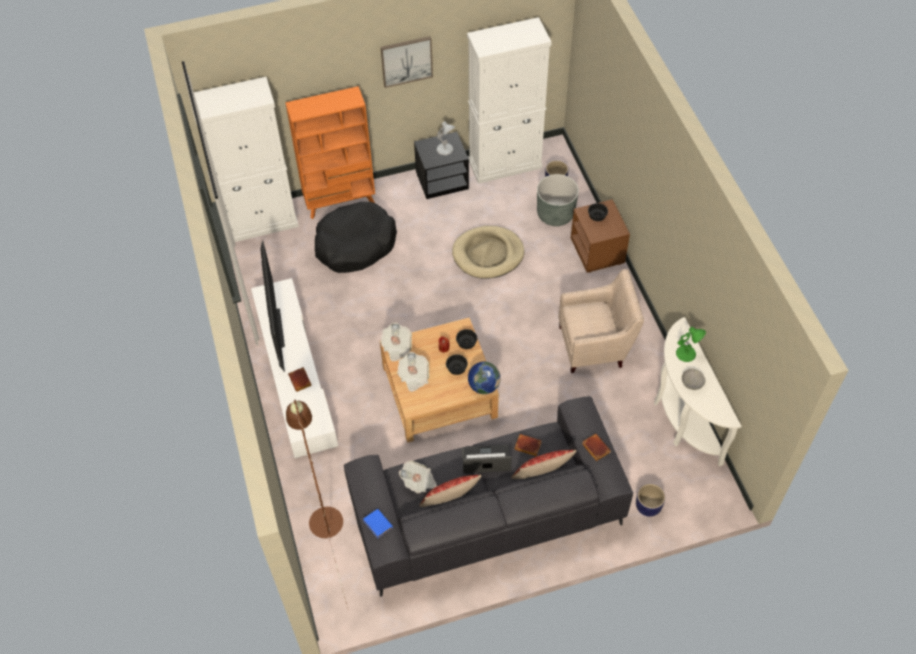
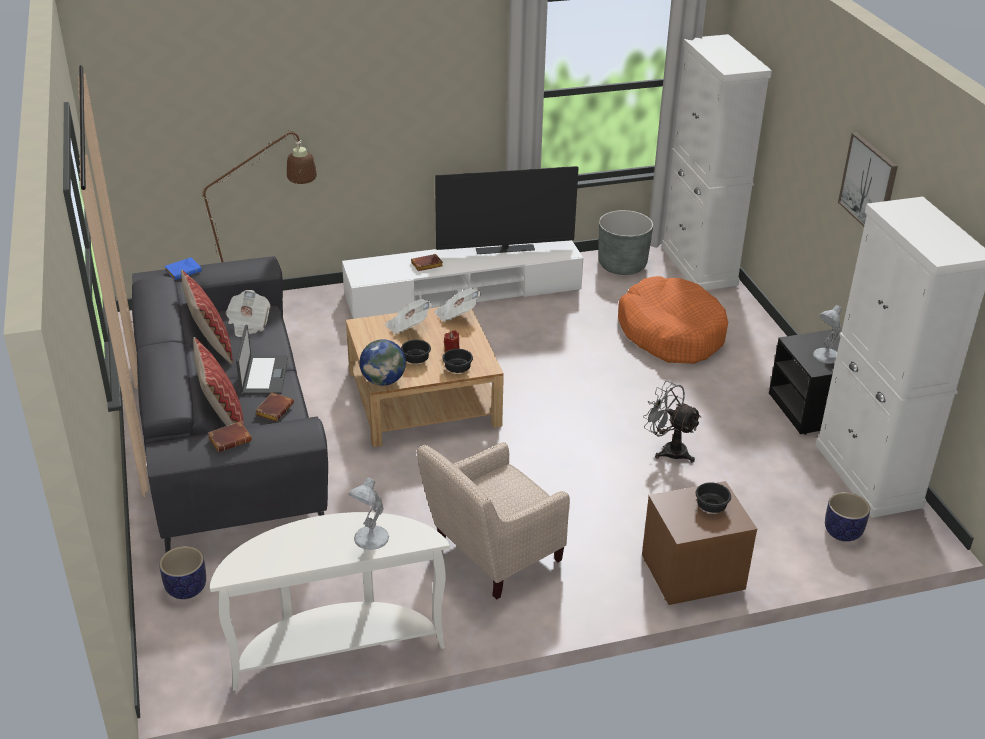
camera: 90 degrees right, 20 degrees down
(340, 201) = (747, 321): orange bookcase -> none
(355, 244) = (671, 333): black dog bed -> orange dog bed
(488, 254) = (668, 449): beige dog bed -> grey fan
(555, 214) = (768, 527): grey planter -> grey planter (622, 265)
(595, 345) = (491, 555): beige armchair -> beige armchair turned 60 degrees clockwise
(687, 354) = (370, 539): green table lamp -> white table lamp
(691, 383) = (310, 538): grey bowl -> none

